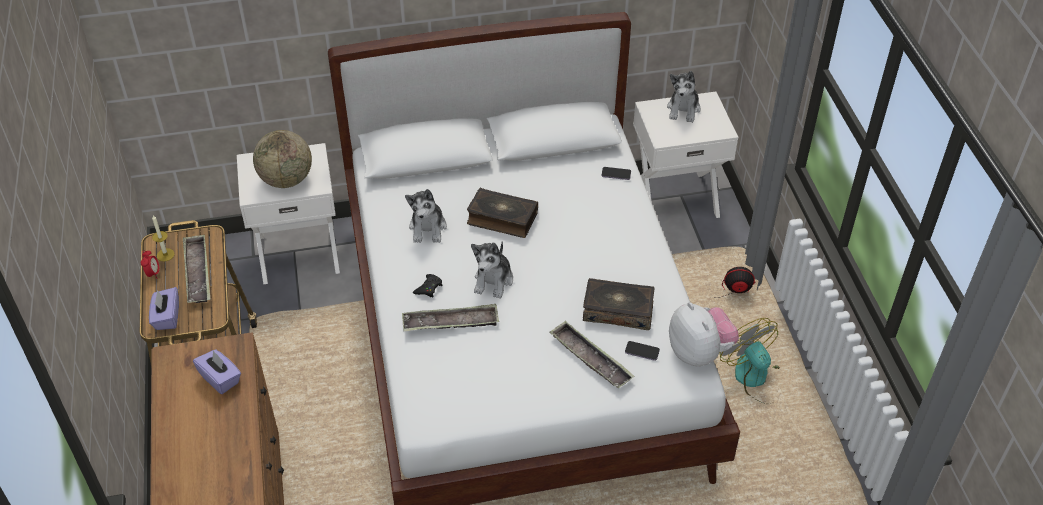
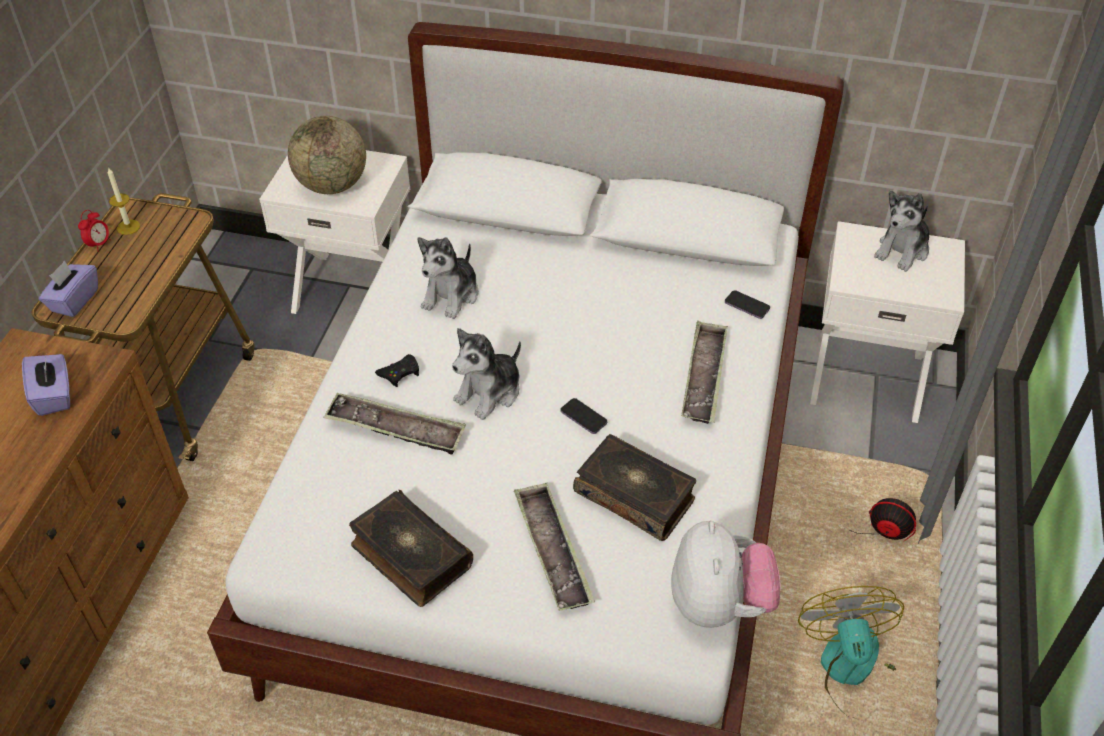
camera: 25 degrees right, 0 degrees up
(197, 273) = (147, 260): tray -> tray (704, 377)
(502, 219) = (553, 315): book -> book (410, 556)
(642, 351) = (633, 569): phone -> phone (583, 417)

